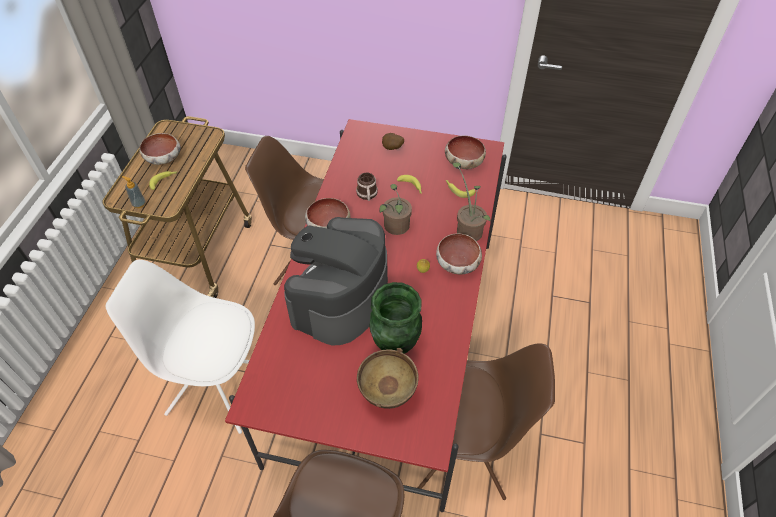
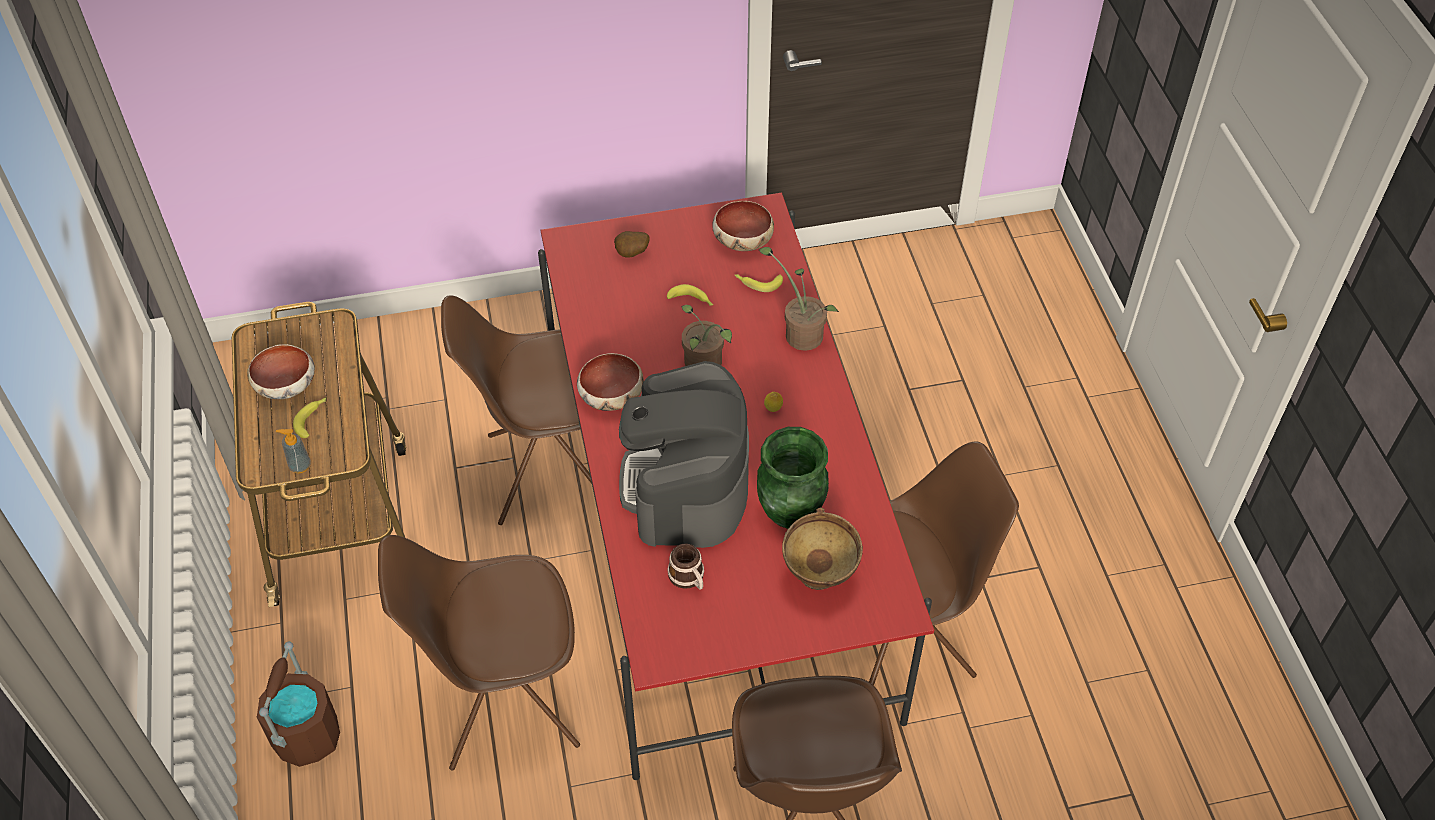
camera: 25 degrees left, 0 degrees up
(107, 360) = (306, 735): none -> brown bucket
(216, 387) = (504, 702): white chair -> brown chair
(367, 195) = (638, 333): mug -> mug (689, 578)
(458, 264) = (812, 383): bowl -> none

